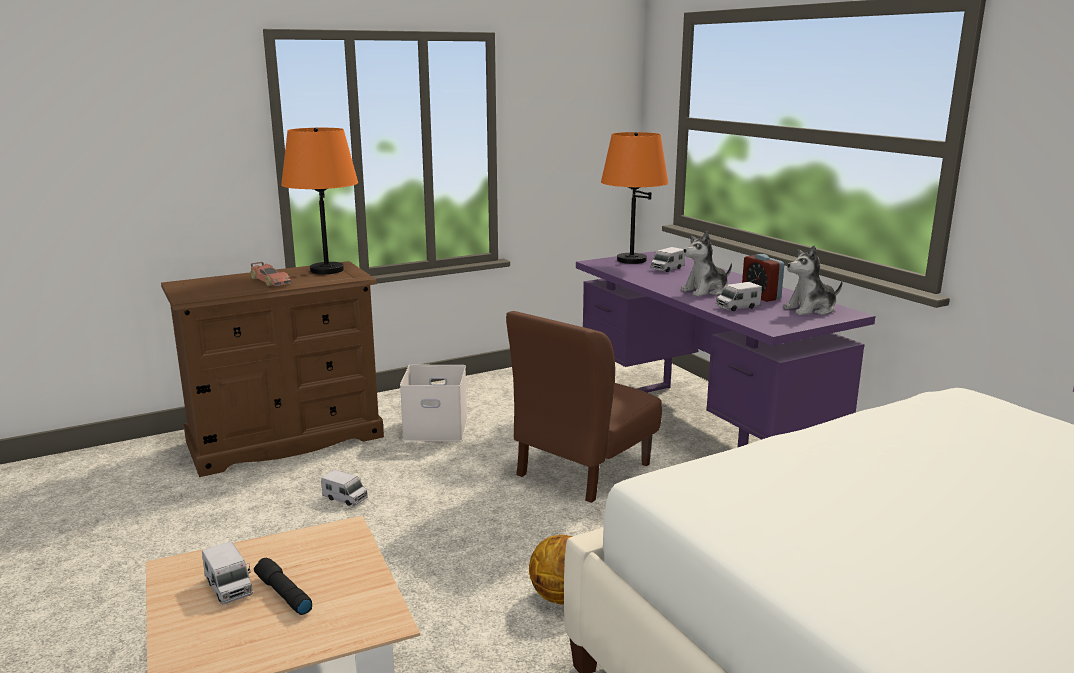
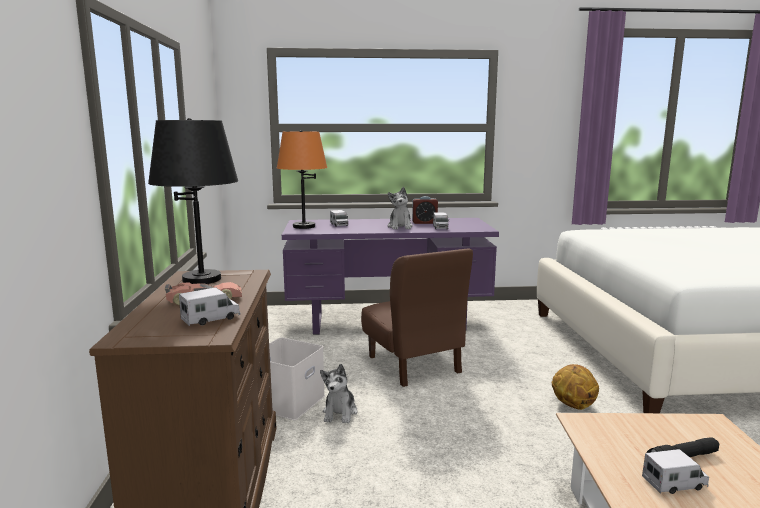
camera: 65 degrees left, 5 degrees down
(327, 270) = (202, 279): orange table lamp -> black table lamp
(345, 498) = (384, 467): toy truck -> toy truck (211, 319)
(810, 309) = (458, 221): plush toy -> plush toy (340, 413)

